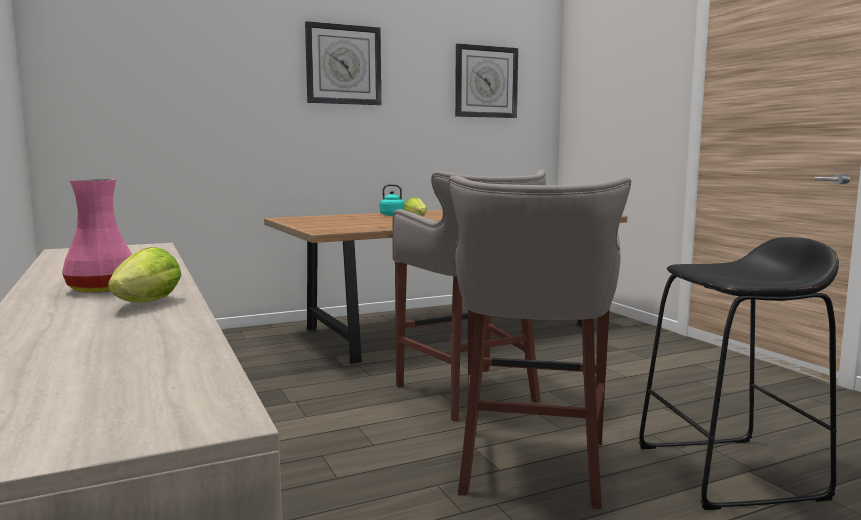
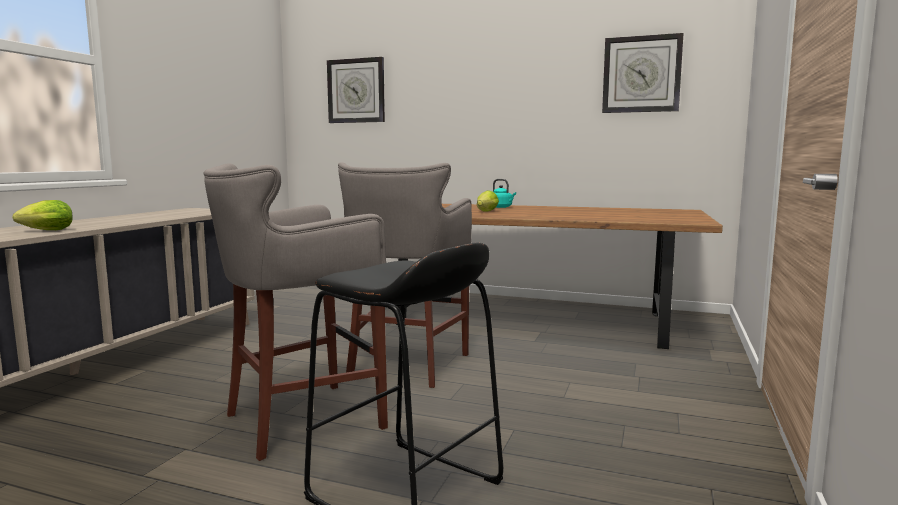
camera: 45 degrees right, 0 degrees up
(101, 289) = (79, 224): pink vase -> none
(343, 65) = (490, 73): wall clock -> wall clock (356, 91)

